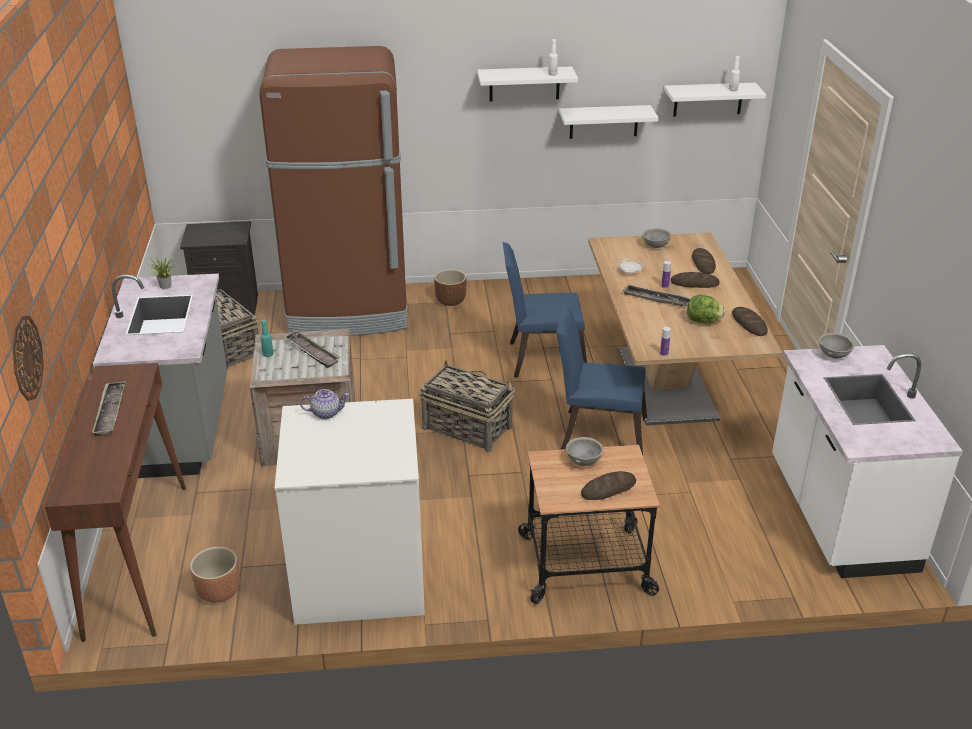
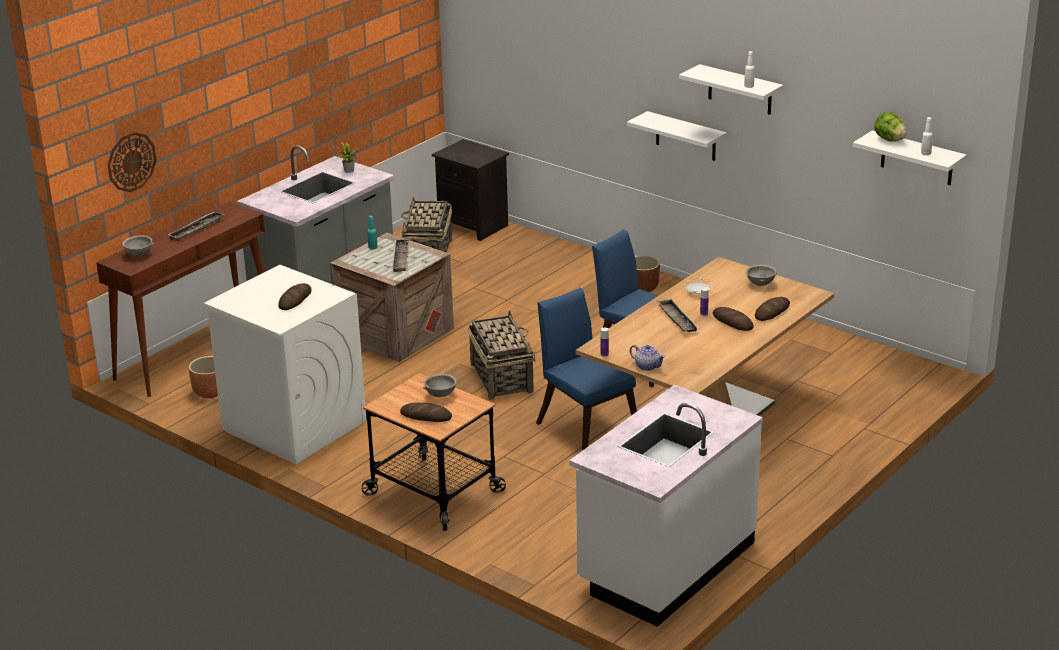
camera: 45 degrees right, 5 degrees down
(326, 413) = (295, 278): teapot -> teapot (647, 366)
(349, 311) = (553, 264): brown fridge -> none
(604, 121) = (813, 151): white shelf -> white shelf (686, 136)
(703, 321) = (681, 348): lettuce -> lettuce (889, 140)
(749, 324) = (713, 366): bread -> bread (295, 299)
(834, 356) = (704, 405): grey bowl -> grey bowl (139, 255)

